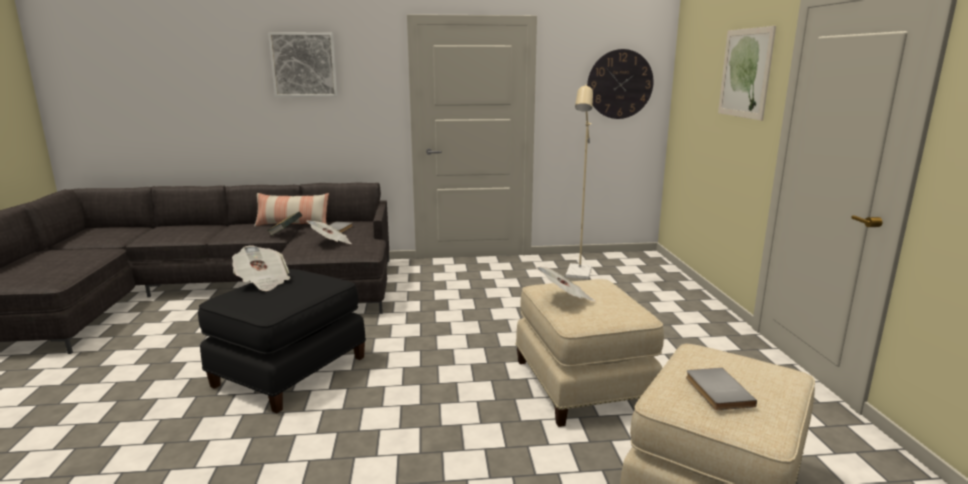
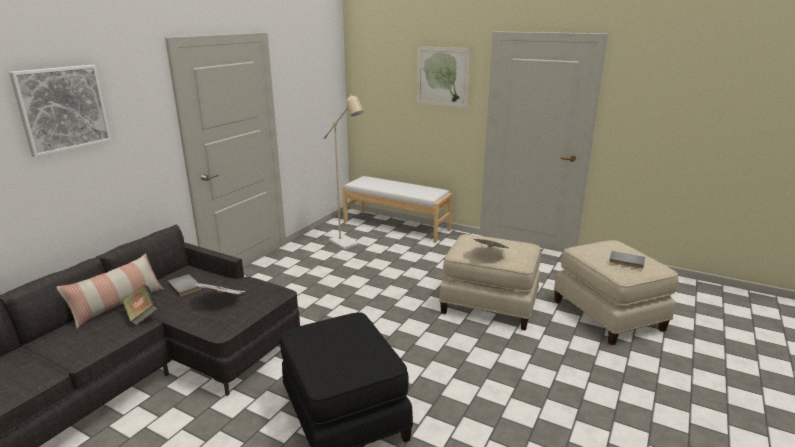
camera: 55 degrees left, 5 degrees up
(263, 282) = (317, 349): newspaper -> none
(620, 84) = (320, 86): wall clock -> none
(667, 280) = (396, 225): none -> white bench

